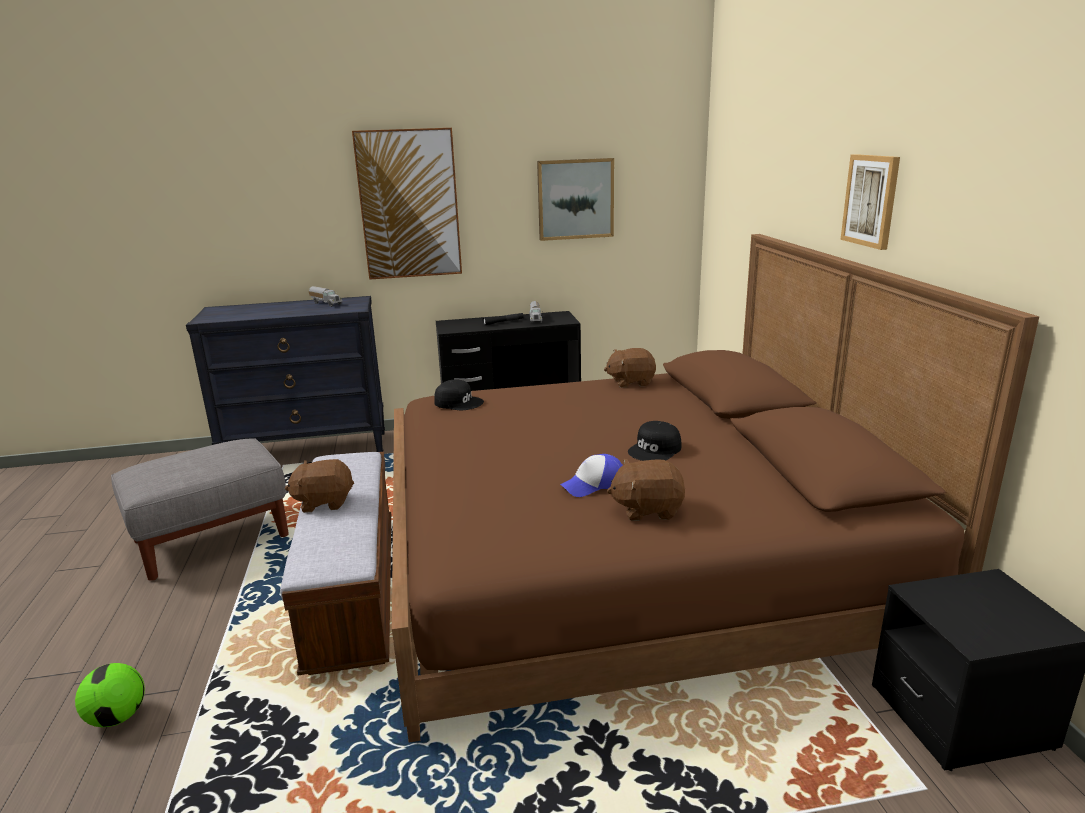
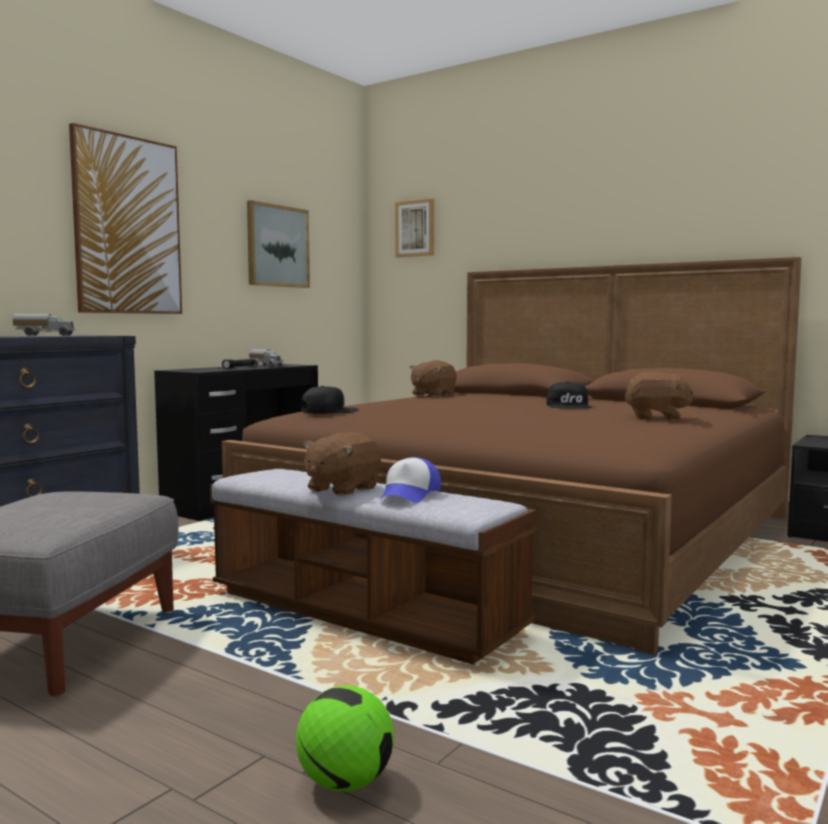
camera: 45 degrees left, 15 degrees down
(594, 485) = (592, 416): cap -> cap (410, 495)
(647, 509) = (657, 418): brown plush toy -> brown plush toy turned 120 degrees counterclockwise
(871, 200) = (615, 219): picture -> picture (415, 228)

